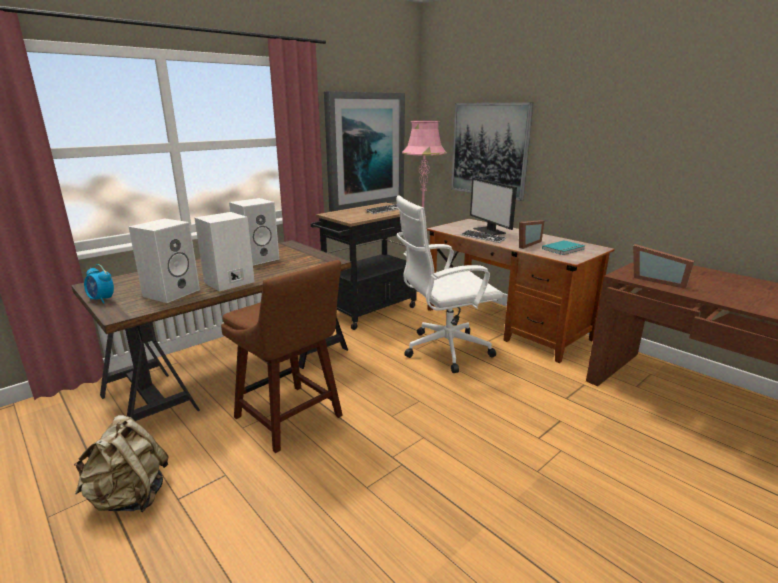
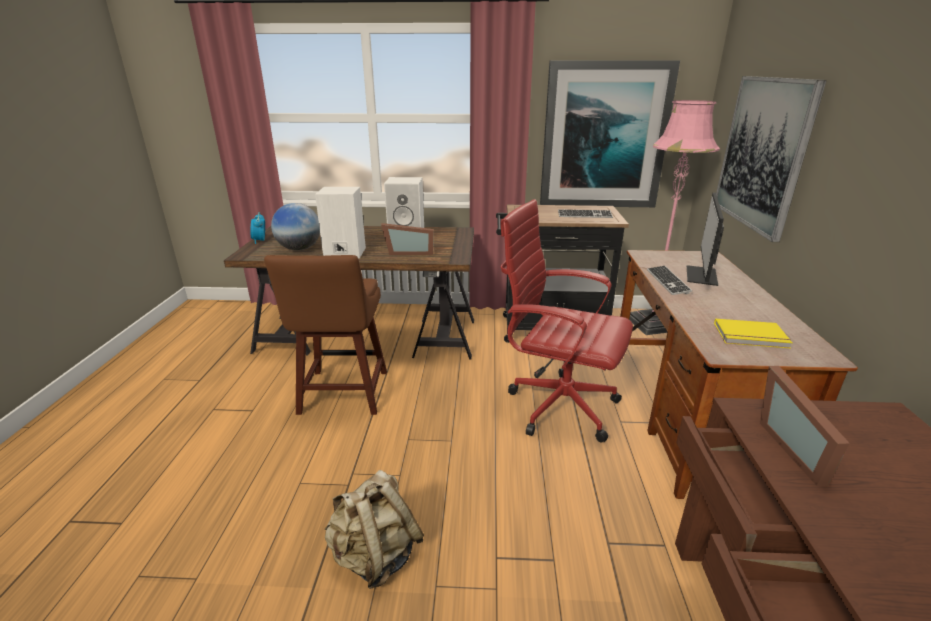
camera: 45 degrees right, 5 degrees up
(130, 497) = (200, 392): beige backpack -> beige backpack (375, 556)
(172, 292) = (299, 249): white speaker -> globe
(443, 350) = (557, 405): white office chair -> red office chair
(525, 244) = (707, 309): picture frame -> picture frame (409, 252)
(564, 249) = (751, 336): turquoise book -> yellow book

